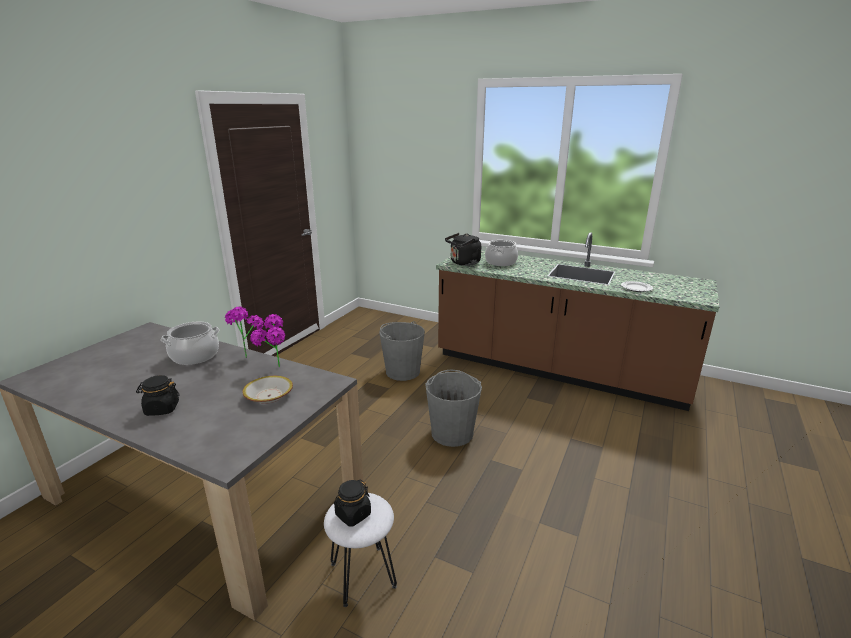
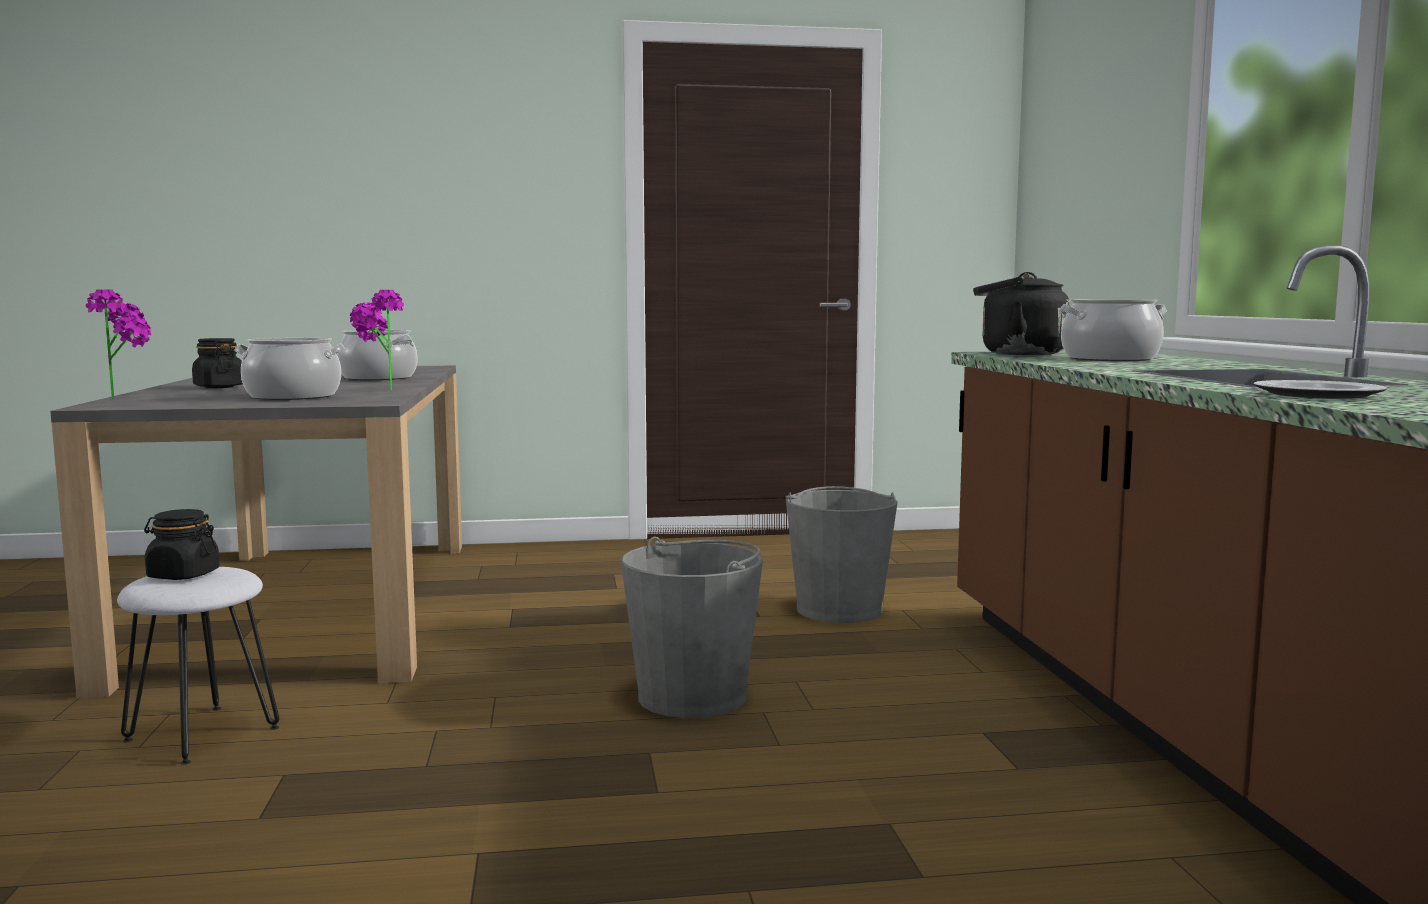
camera: 55 degrees right, 15 degrees down
(247, 354) = (412, 383): potted plant -> potted plant (128, 397)
(269, 396) = (292, 396): bowl -> cooking pot

